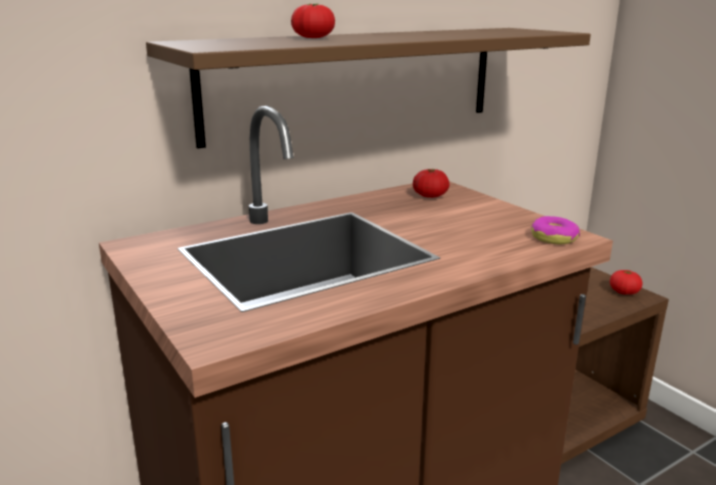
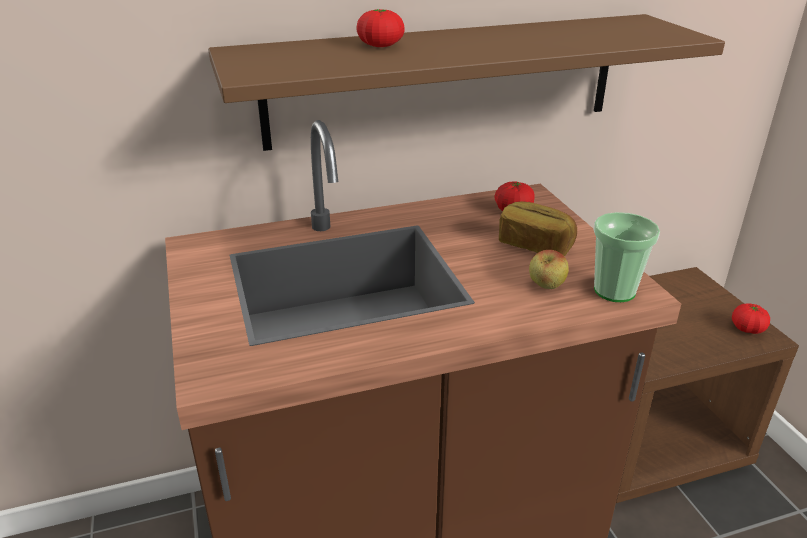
camera: 15 degrees right, 10 degrees up
(466, 216) = (535, 245): none -> bread
(495, 241) = (546, 287): none -> apple
(554, 238) = (614, 291): donut -> cup

